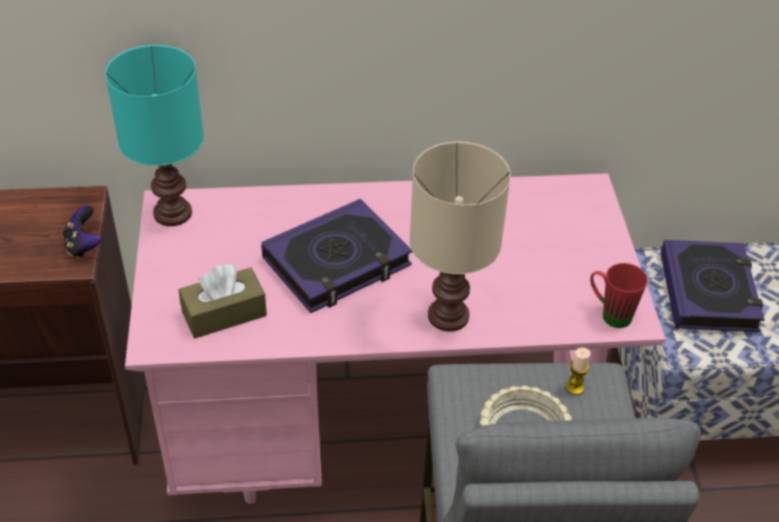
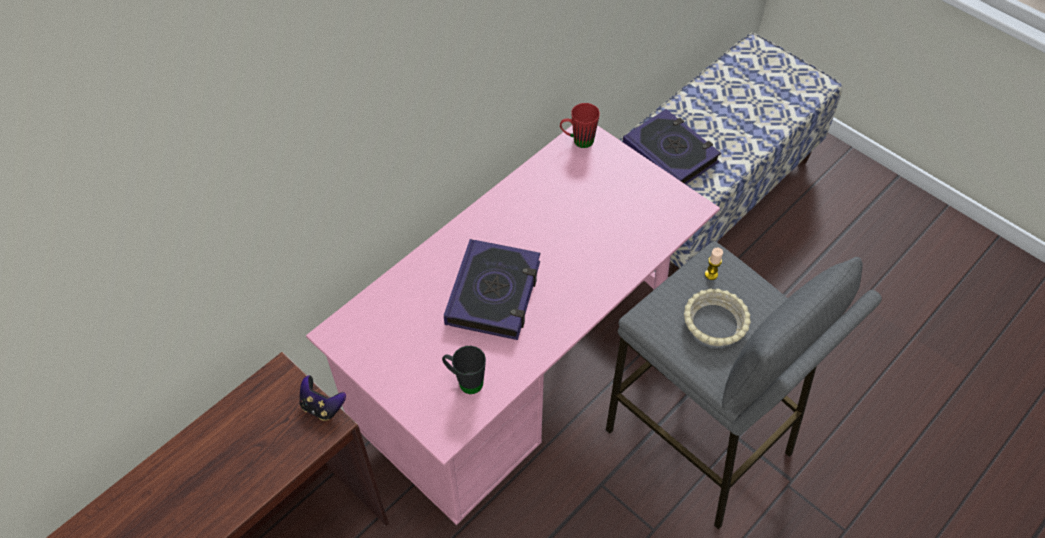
camera: 40 degrees left, 10 degrees up
(172, 214) = (347, 338): turquoise table lamp -> none
(224, 313) = (465, 381): brown tissue box -> black mug
(450, 316) = (597, 280): beige table lamp -> none
(609, 313) = (677, 213): red mug -> red mug (578, 141)

